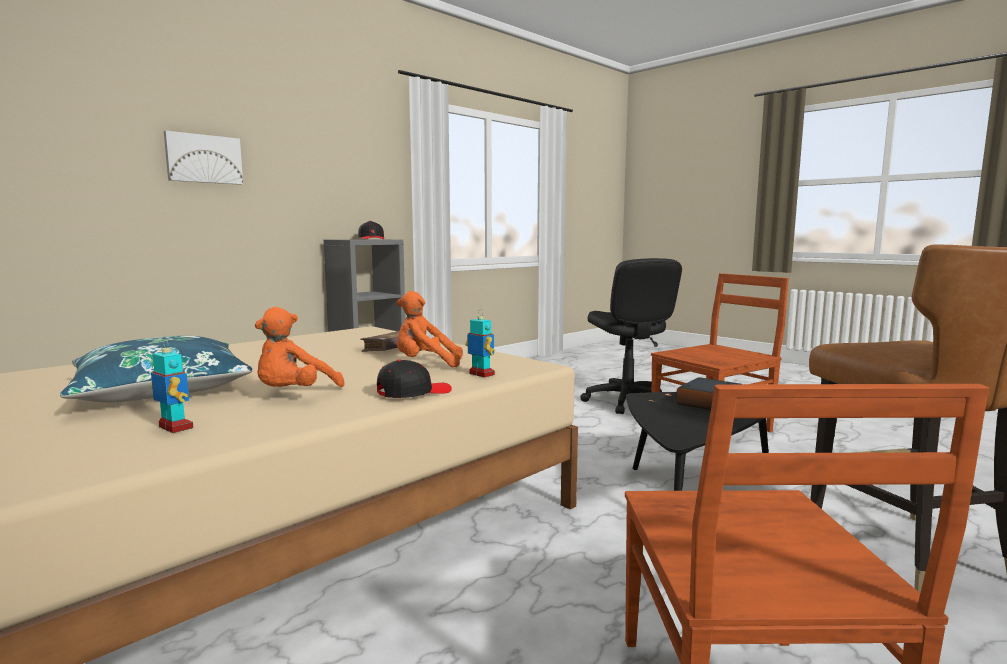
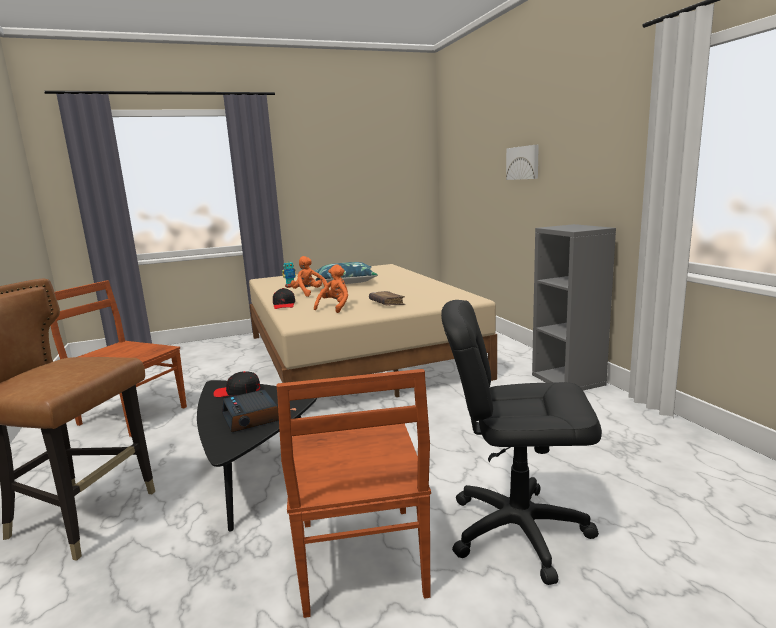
camera: 115 degrees right, 5 degrees up
(372, 239) = (582, 228): black cap -> black cap (238, 392)
(481, 374) = (296, 314): toy robot -> none

